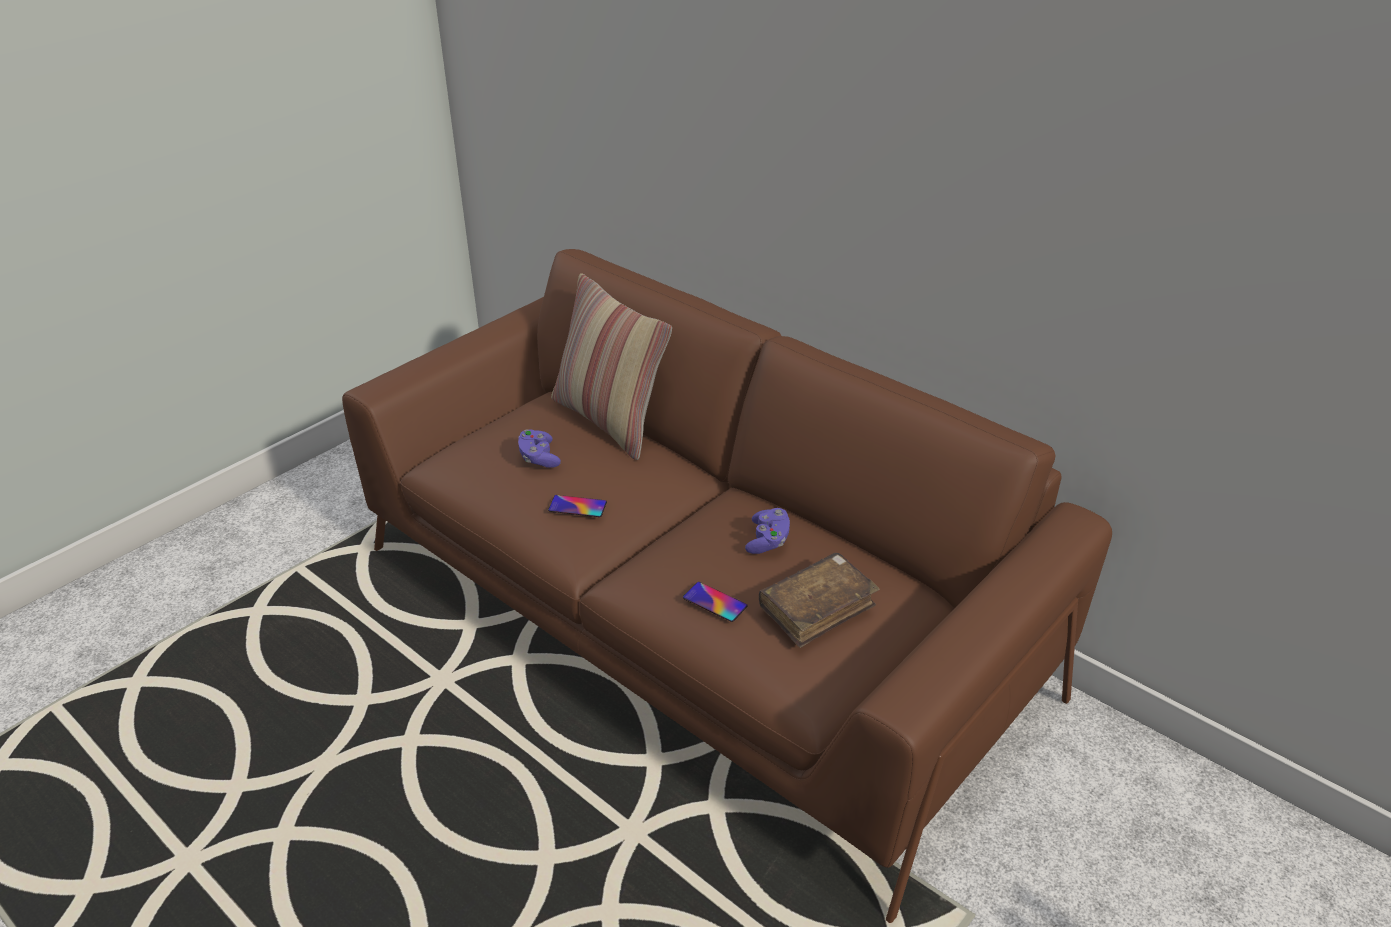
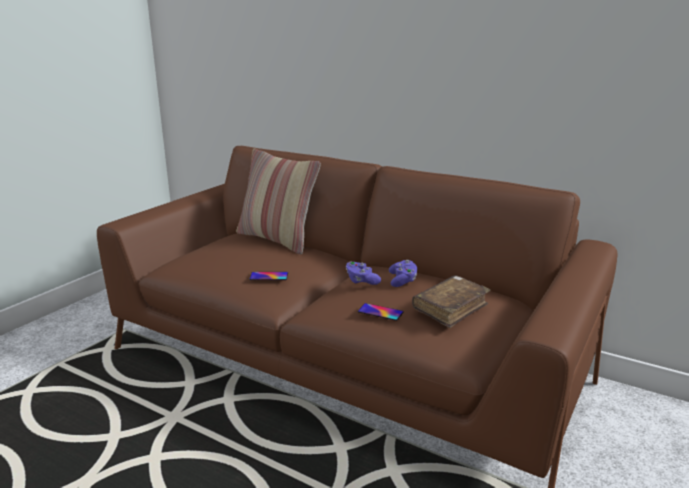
camera: 10 degrees left, 15 degrees down
(539, 458) = (236, 256): purple game controller -> purple game controller (361, 281)

